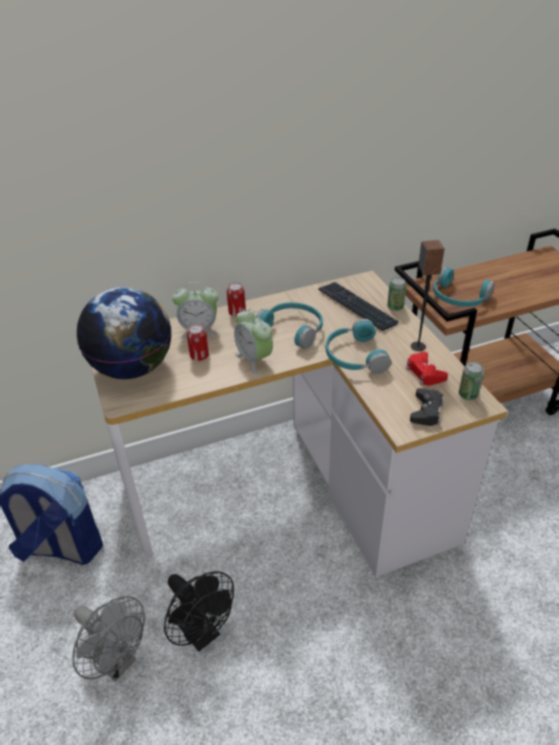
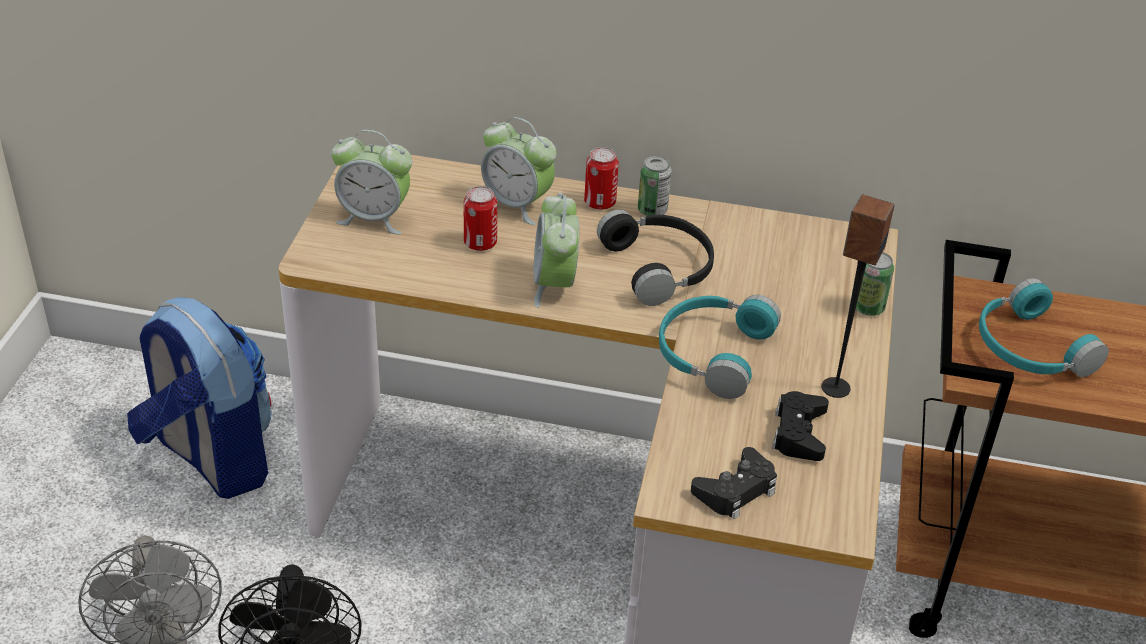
camera: 30 degrees right, 0 degrees up
(133, 368) = (374, 218): globe -> alarm clock
(293, 329) = (661, 267): turquoise headphones -> black headphones
(356, 307) = (802, 278): keyboard -> none
(424, 373) = (799, 433): red game controller -> black game controller
(468, 395) = (833, 501): can -> can (652, 210)

